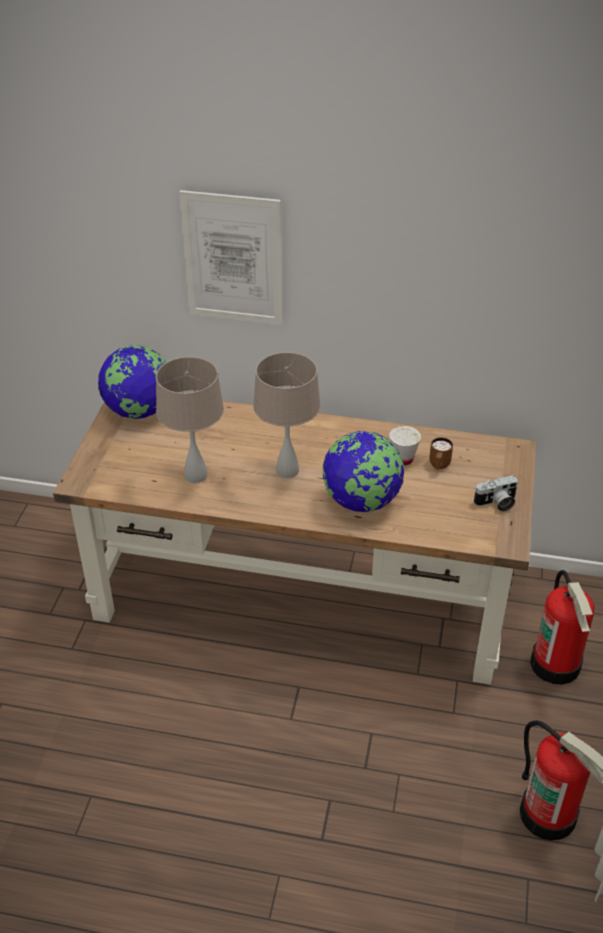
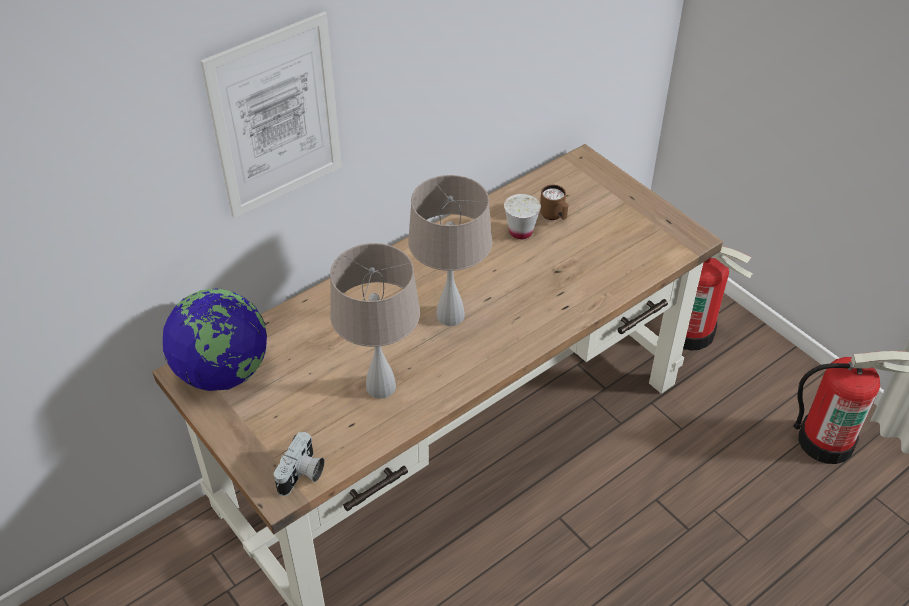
camera: 50 degrees left, 5 degrees up
(361, 501) = (548, 292): globe -> none
(496, 503) = (637, 214): camera -> camera (302, 475)

